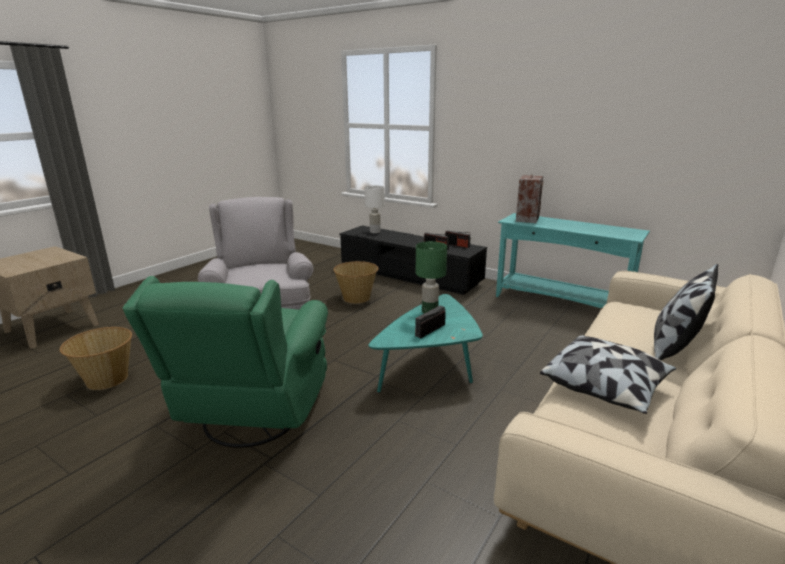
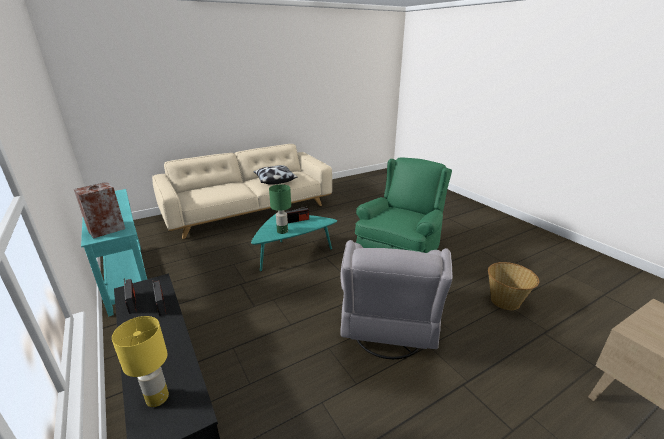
camera: 155 degrees left, 5 degrees up
(357, 297) = (275, 348): basket -> none
(375, 232) = (158, 397): white table lamp -> yellow table lamp
(675, 347) = (221, 185): pillow -> none

